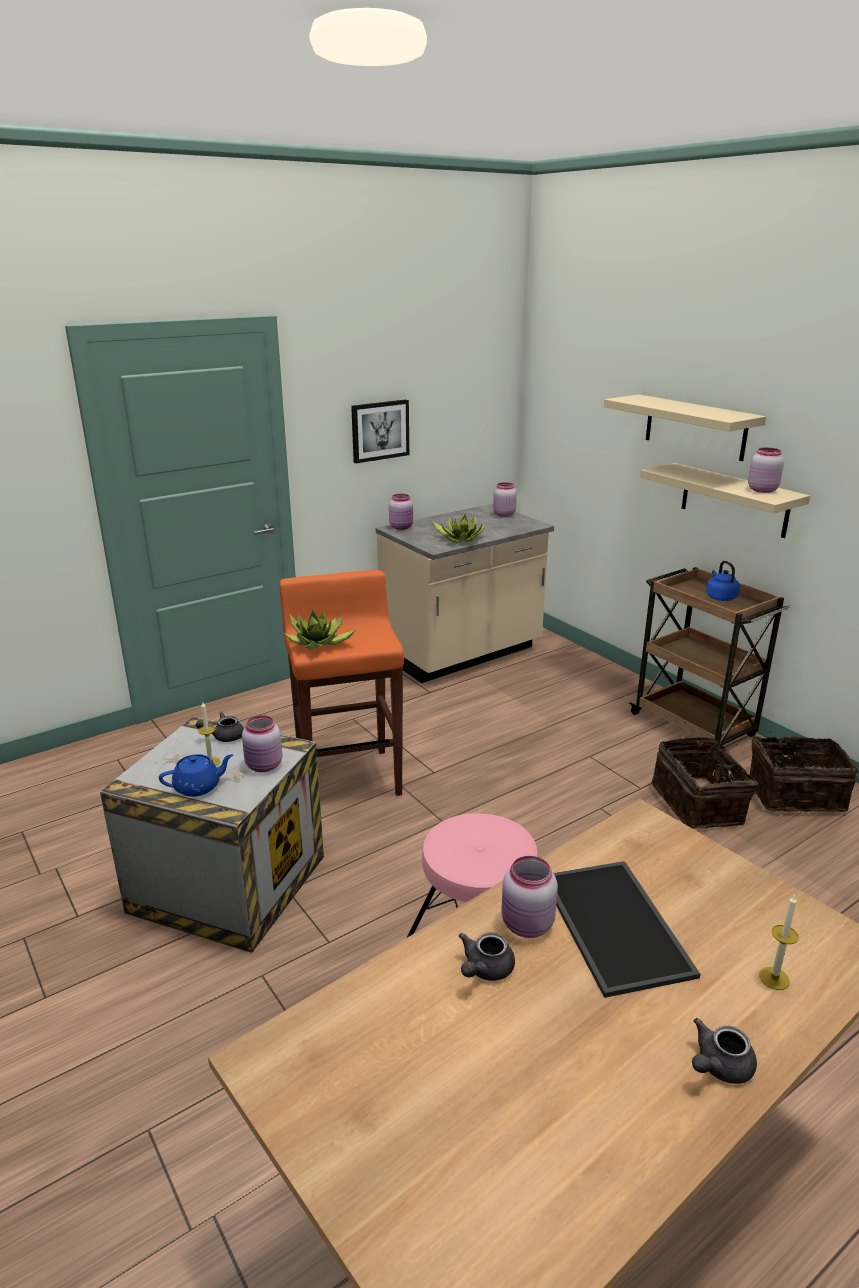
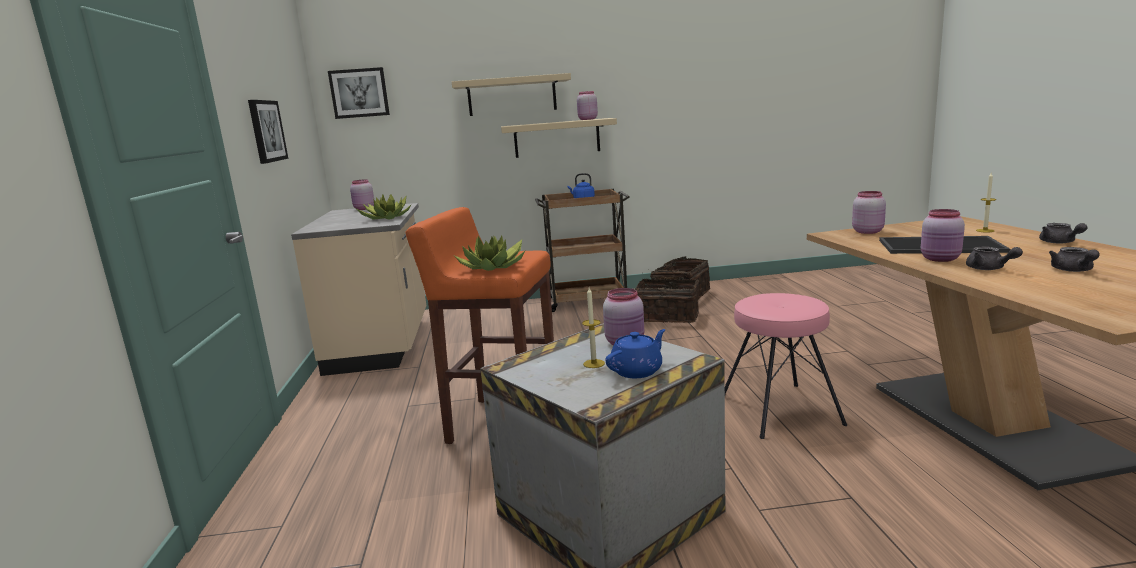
camera: 60 degrees left, 10 degrees down
(198, 787) = (637, 371): blue teapot -> blue teapot turned 45 degrees clockwise
(223, 736) = (546, 356): grey teapot -> grey teapot (1073, 270)
(402, 527) = (314, 228): pink jar -> pink jar (867, 231)
(556, 384) = (359, 93): none -> picture

